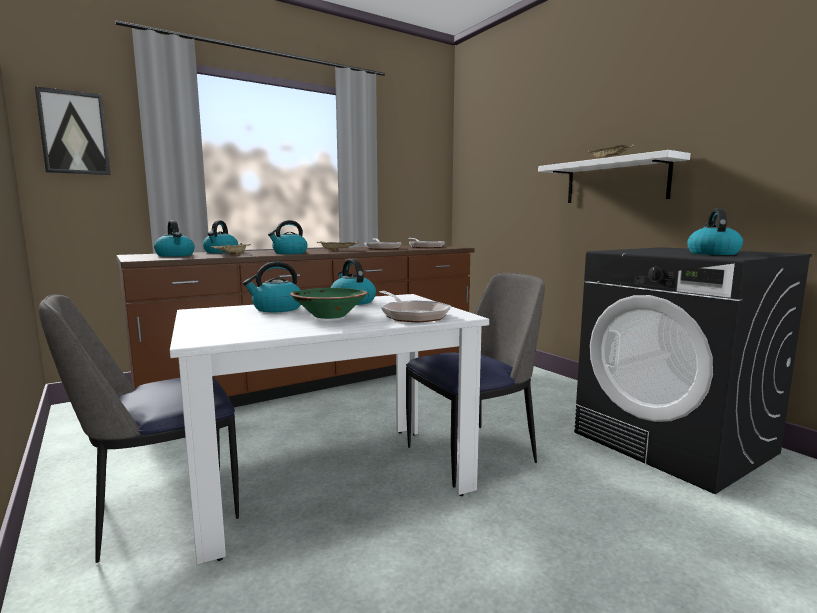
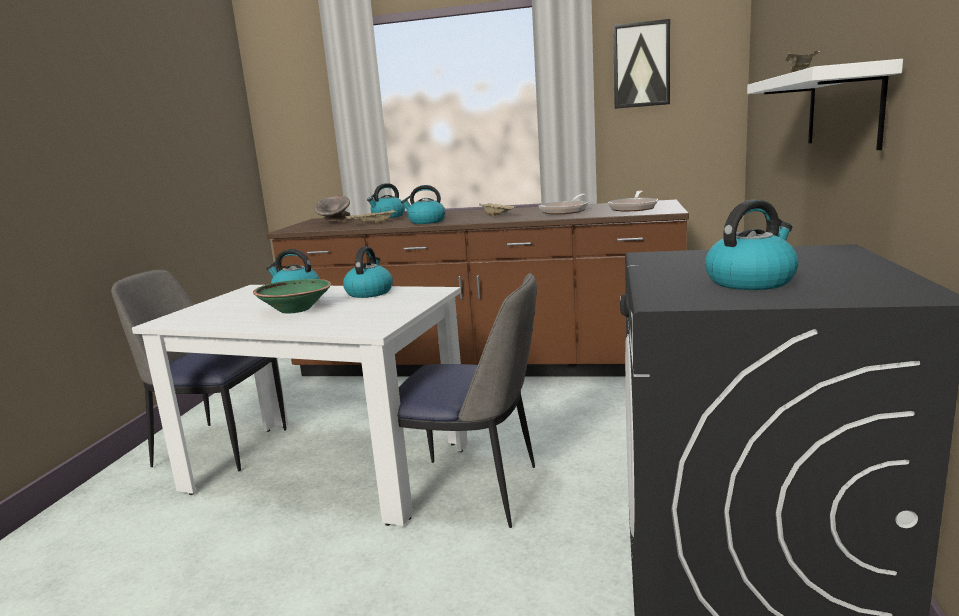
camera: 45 degrees right, 5 degrees up
(74, 133) = (289, 108): picture -> picture (641, 65)
(175, 255) = (335, 222): kettle -> grey bowl
(412, 315) = (344, 320): frying pan -> none

